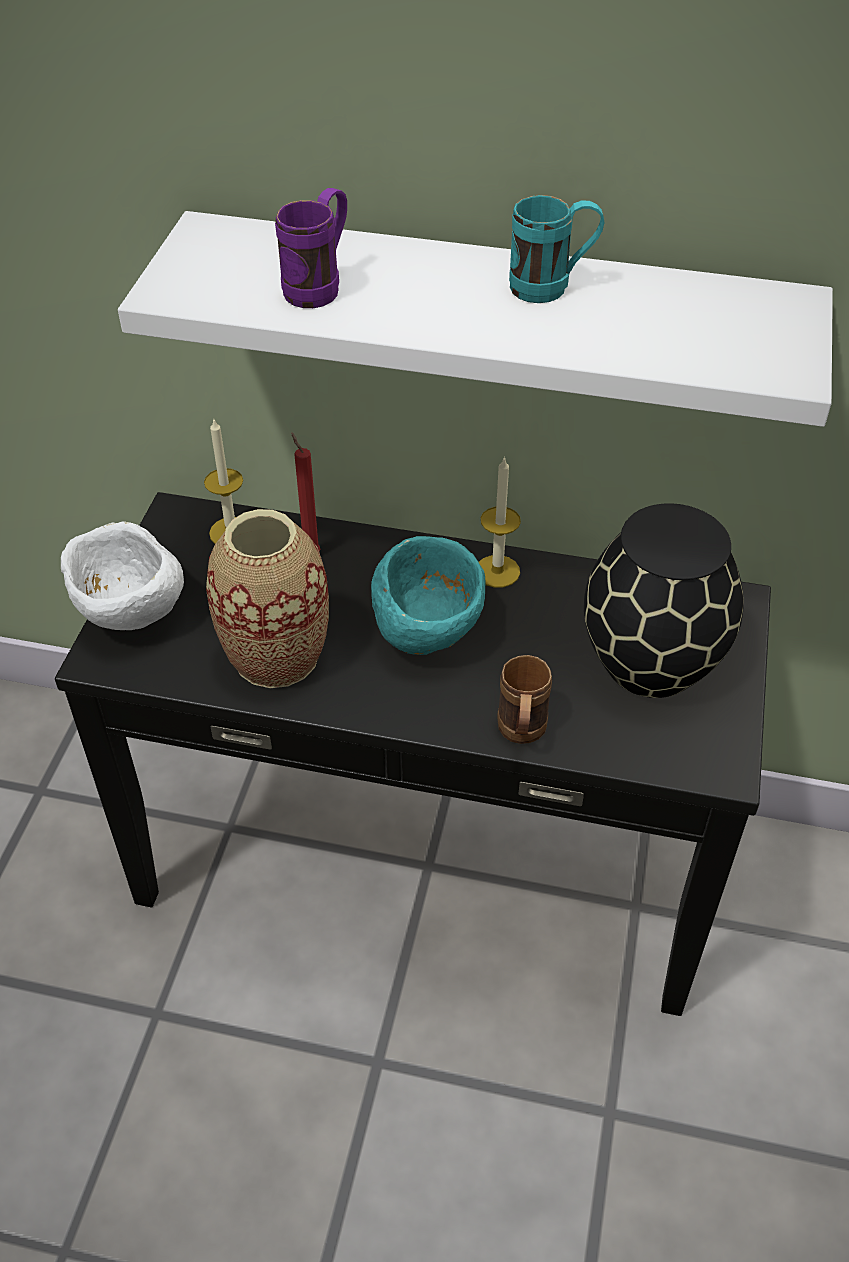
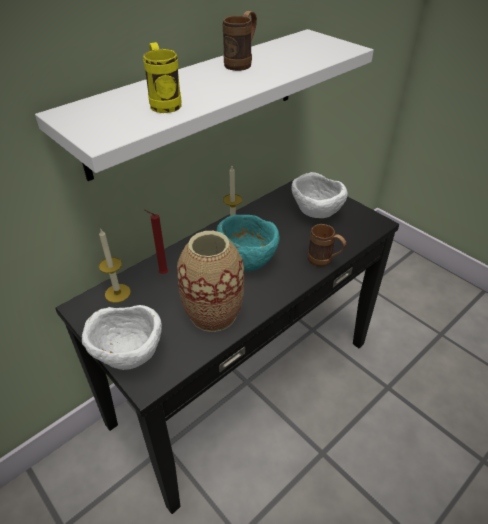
camera: 55 degrees left, 5 degrees down
(320, 286) = (164, 102): purple mug -> yellow mug
(552, 288) = (242, 63): turquoise mug -> brown mug
(649, 661) = (315, 214): black vase -> white bowl

